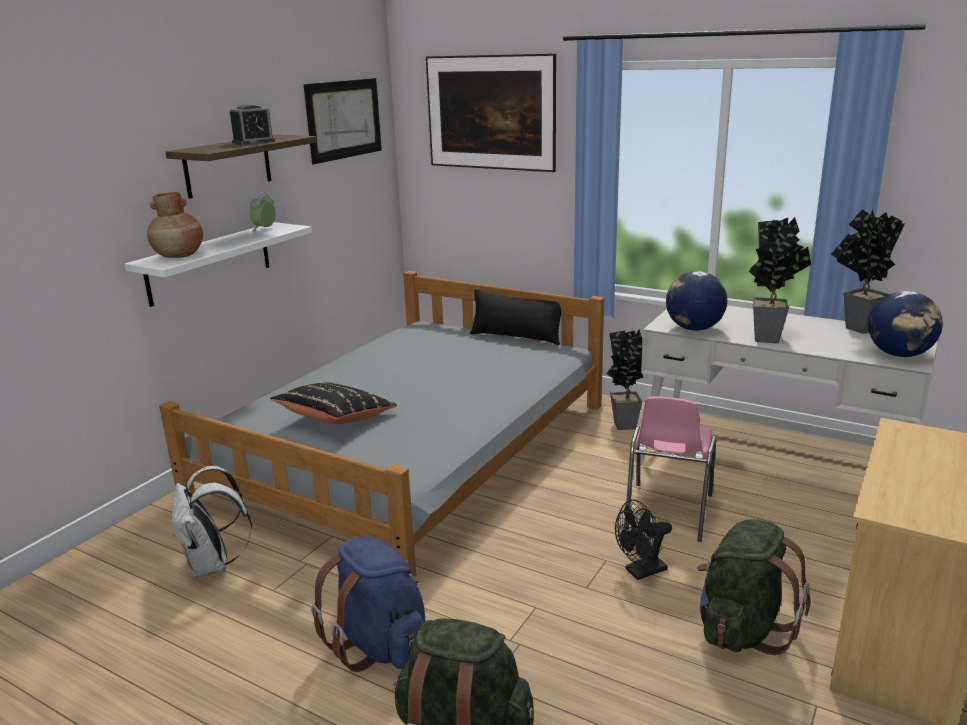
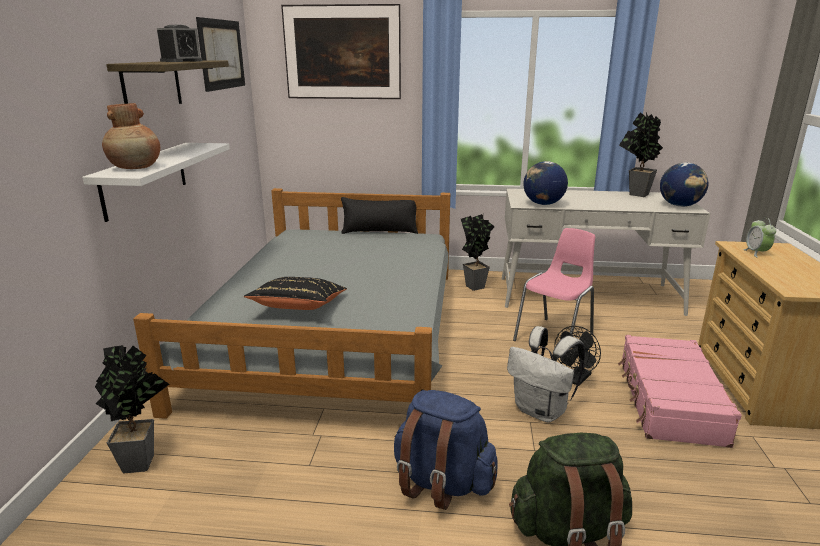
camera: 25 degrees left, 0 degrees up
(212, 565) = (232, 459): white backpack -> white backpack (542, 411)
(265, 229) = (187, 146): alarm clock -> alarm clock (756, 253)
(667, 512) = (555, 337): pink chair -> pink chair turned 135 degrees counterclockwise
(742, 629) = (668, 401): green backpack -> pink suitcase
(769, 337) = (595, 204): potted plant -> potted plant (143, 460)

